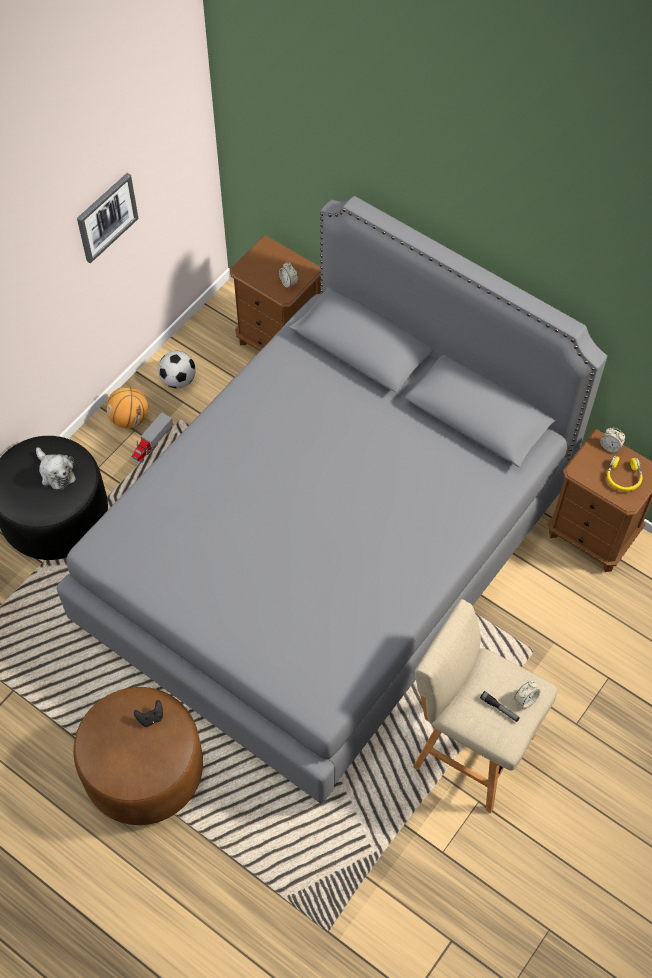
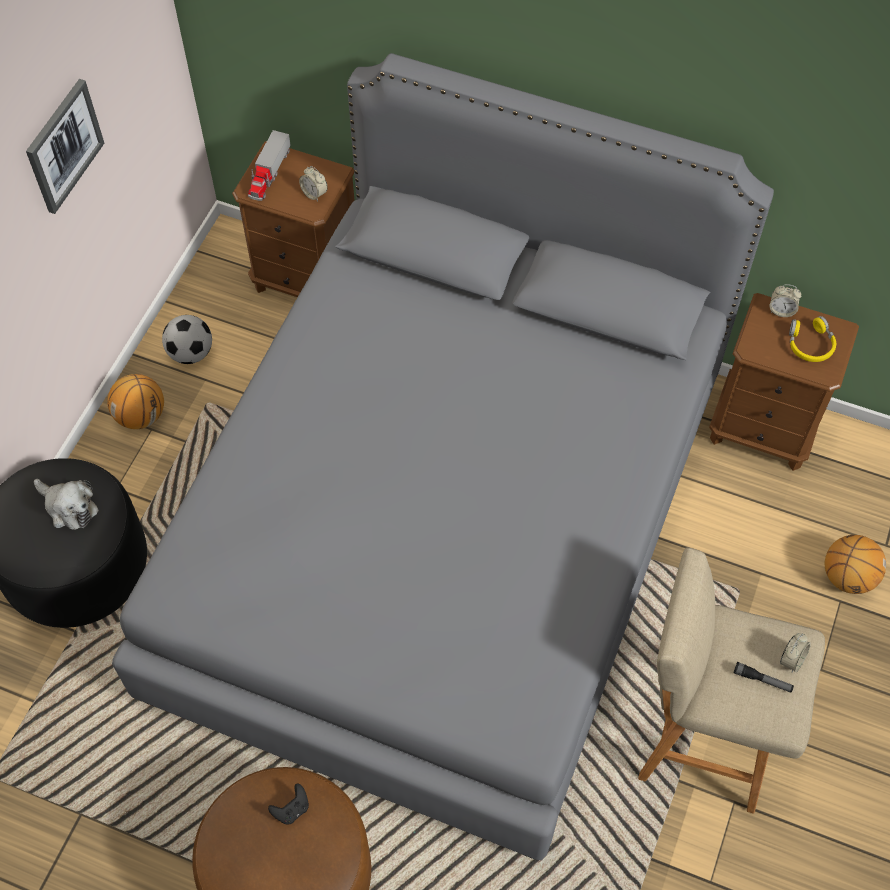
camera: 15 degrees left, 0 degrees up
(152, 443) = (179, 440): toy truck -> toy truck (269, 173)
(620, 661) = (847, 577): none -> basketball

